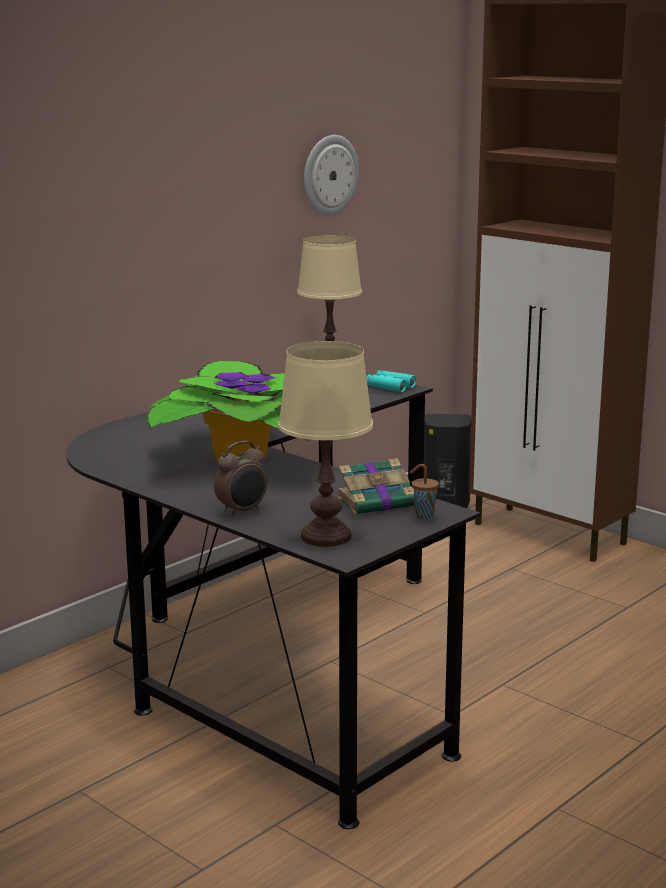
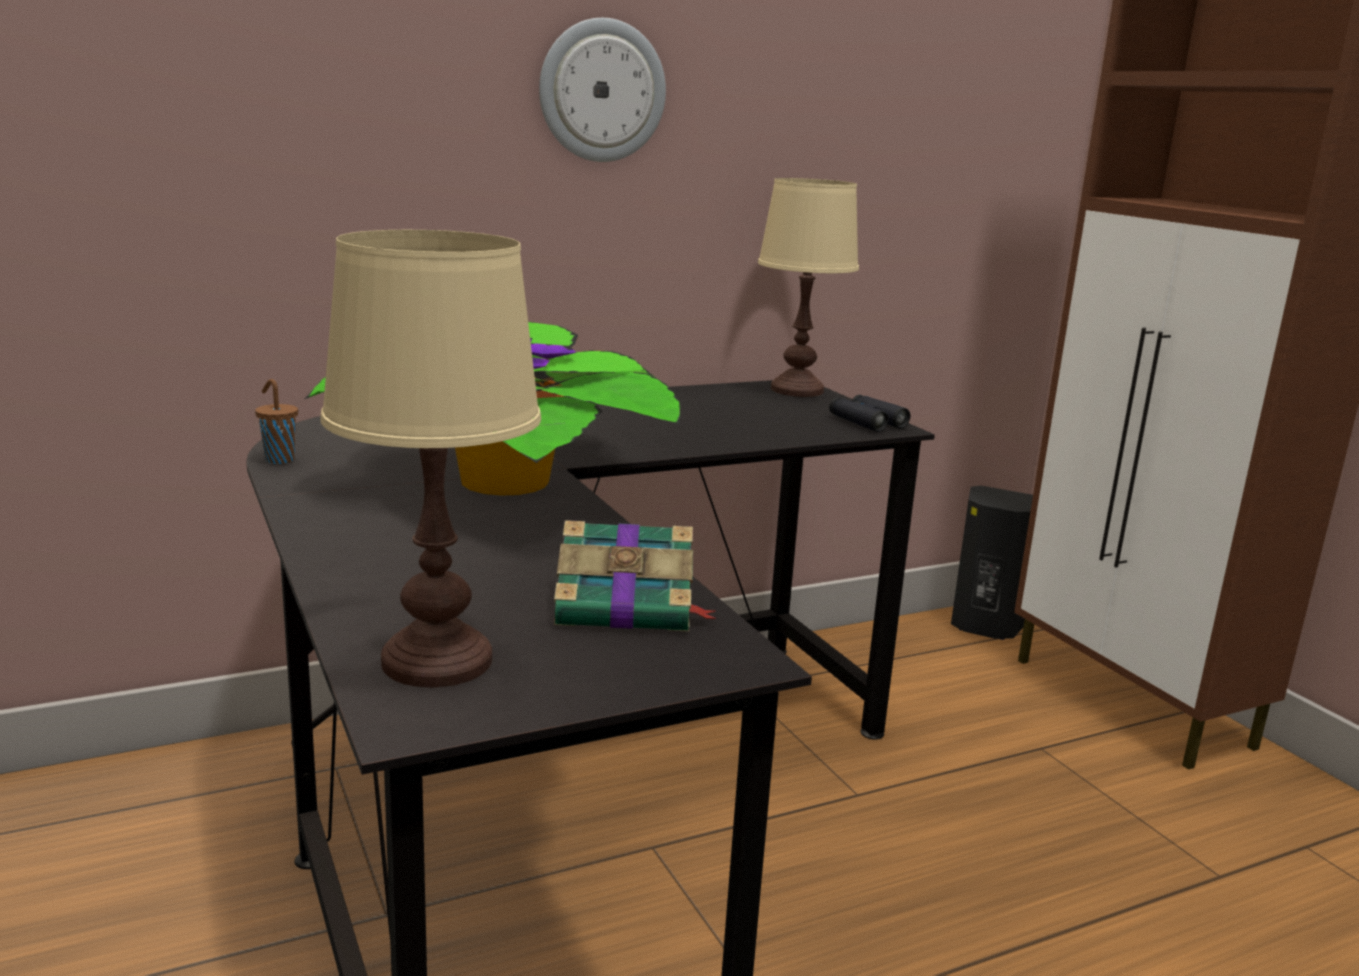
camera: 20 degrees right, 0 degrees up
(242, 511) = (367, 574): alarm clock -> none
(329, 175) = (846, 91): wall clock -> wall clock (601, 91)
(390, 386) = (867, 422): turquoise binoculars -> black binoculars
(423, 516) = (681, 658): brown cup -> brown cup (278, 460)

